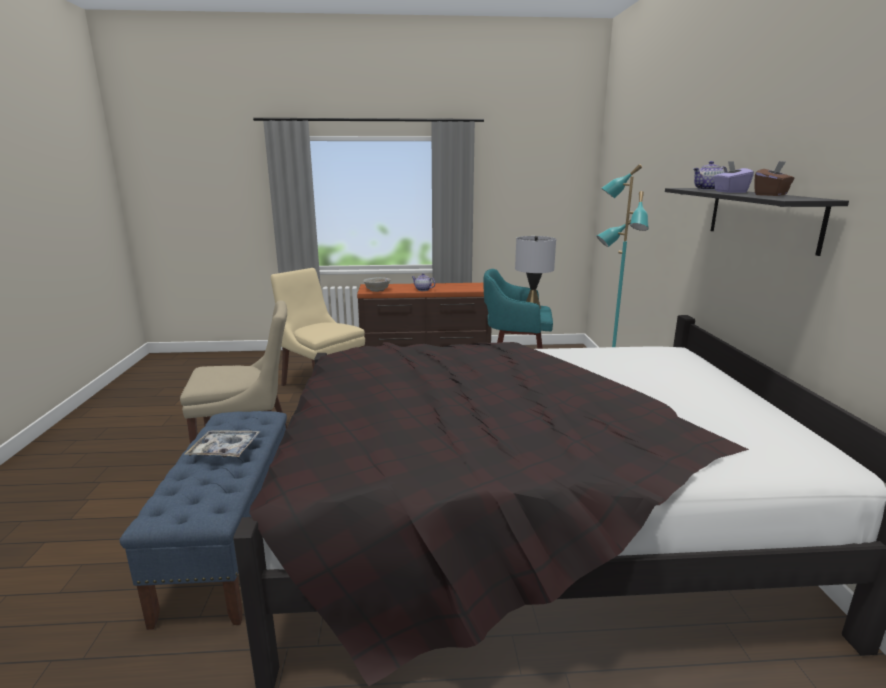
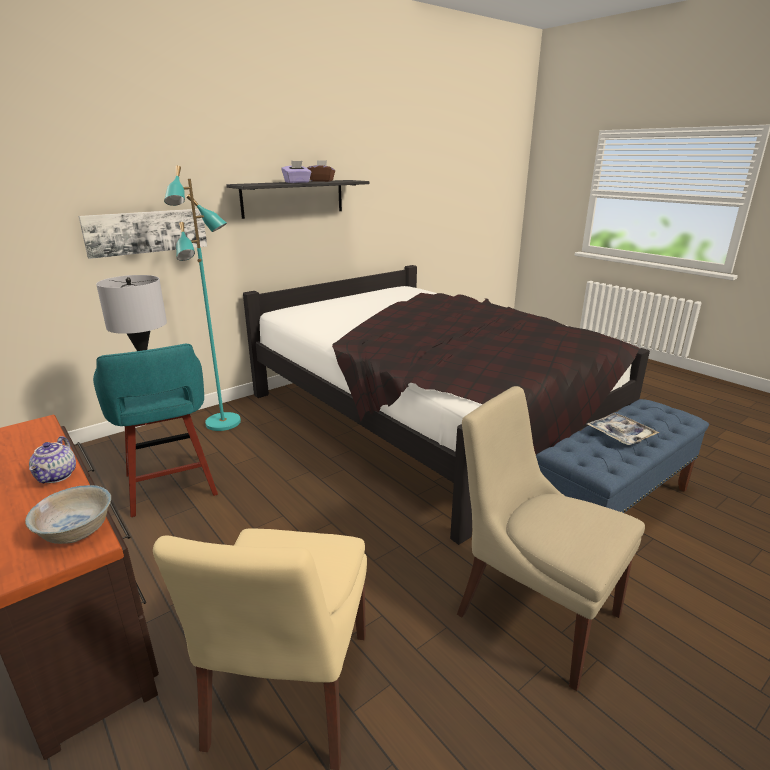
camera: 125 degrees left, 5 degrees up
(659, 224) = (146, 232): none -> picture
(708, 189) = (267, 183): teapot -> none

